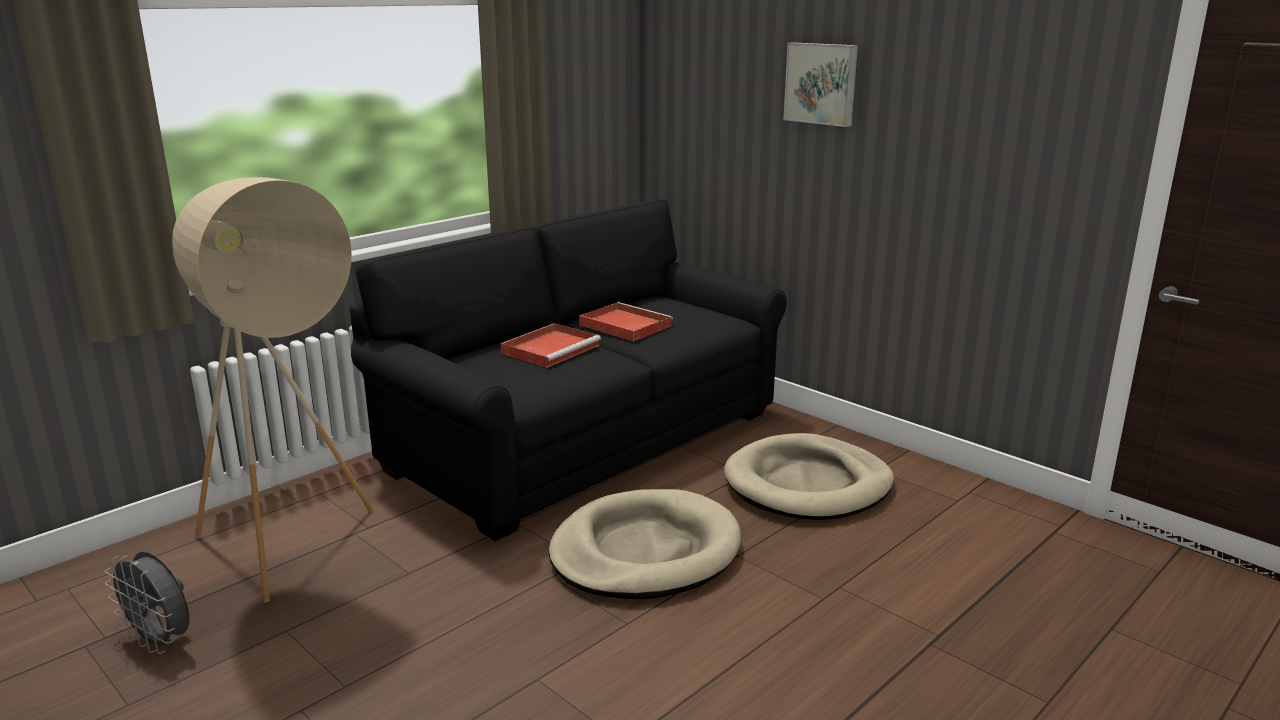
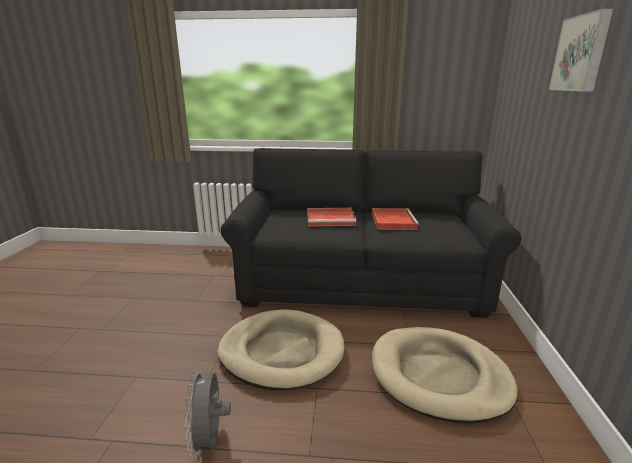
camera: 50 degrees right, 0 degrees up
(161, 642) = (110, 280): grey fan -> grey fan (210, 440)
(294, 561) = (181, 275): beige floor lamp -> none

